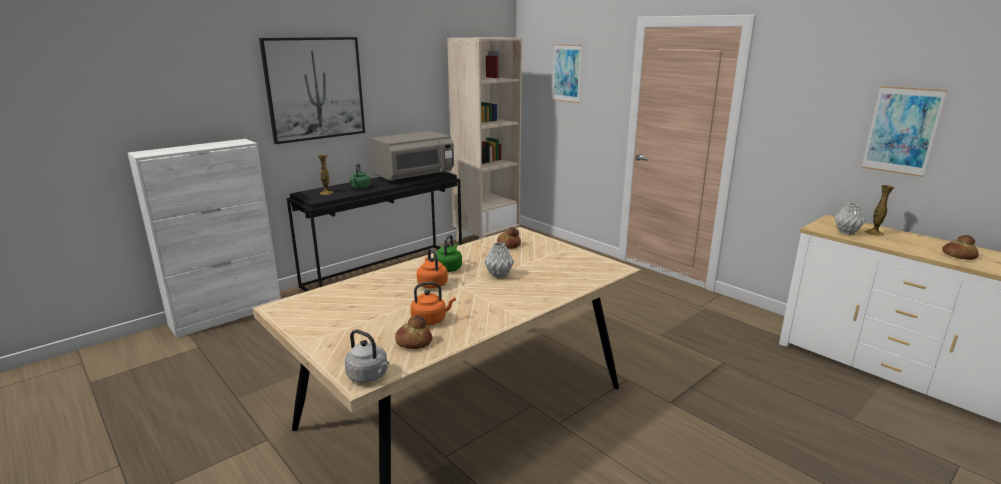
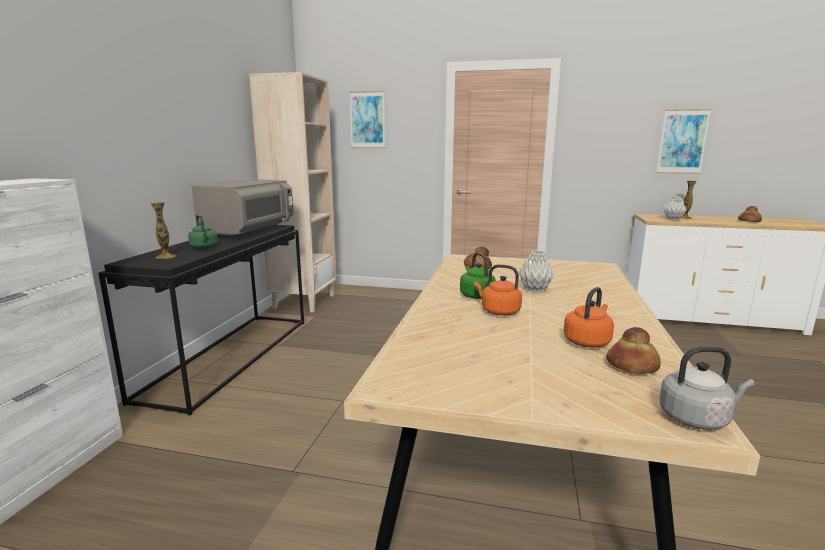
camera: 35 degrees left, 5 degrees down
(315, 89) = (121, 112): picture -> none

